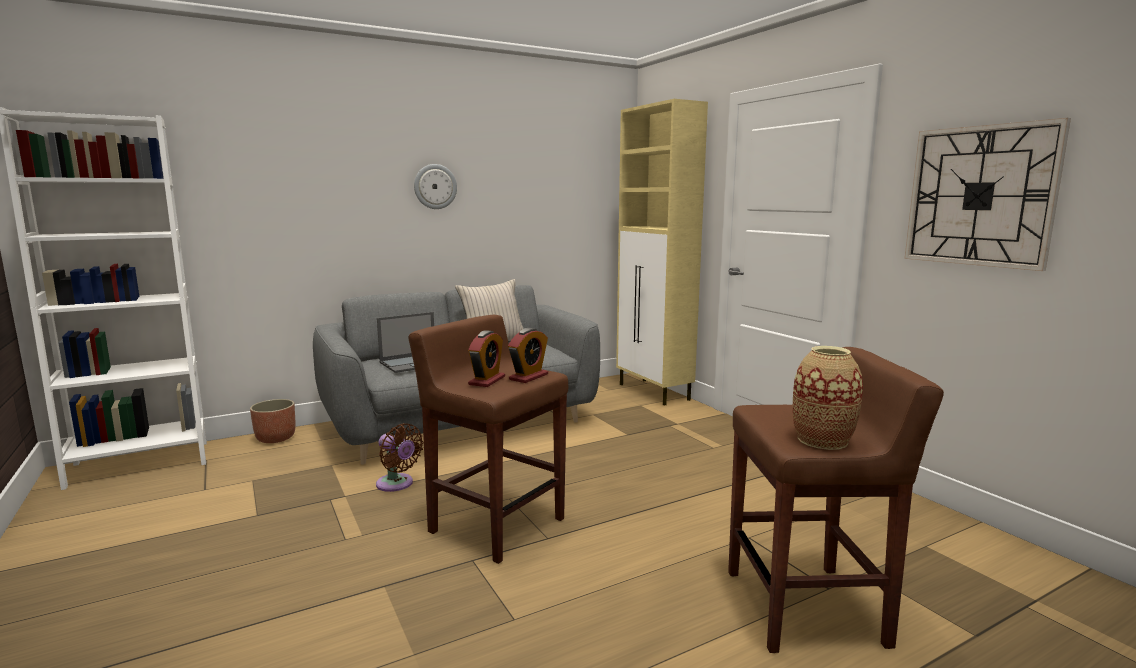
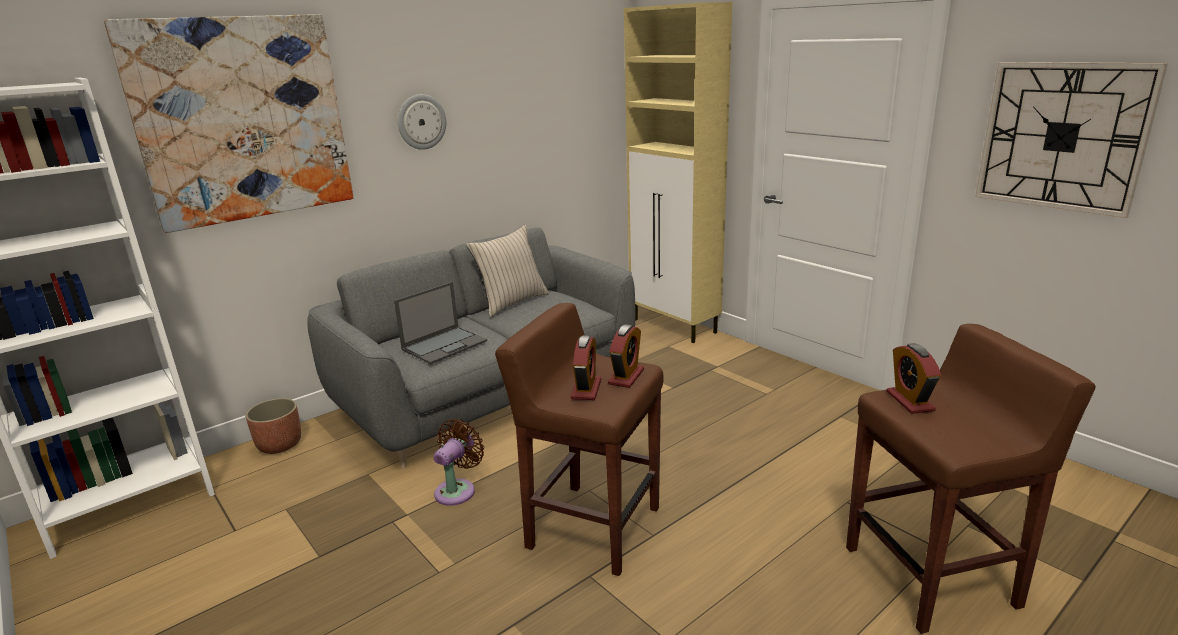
camera: 10 degrees left, 10 degrees up
(285, 167) = (243, 120): none -> picture
(397, 484) = (458, 490): brown fan -> brown fan turned 90 degrees counterclockwise
(777, 412) = (910, 401): none -> alarm clock
(822, 440) = (975, 438): vase -> none

